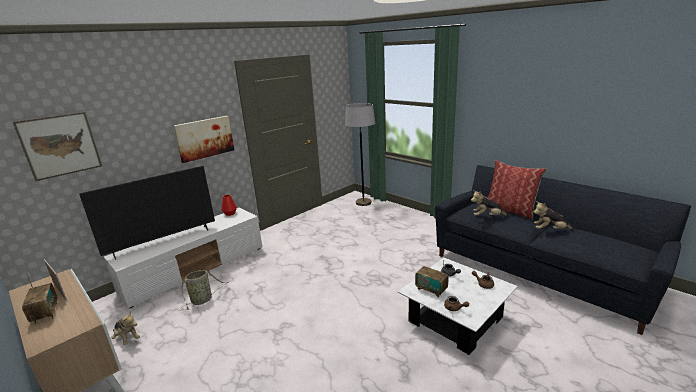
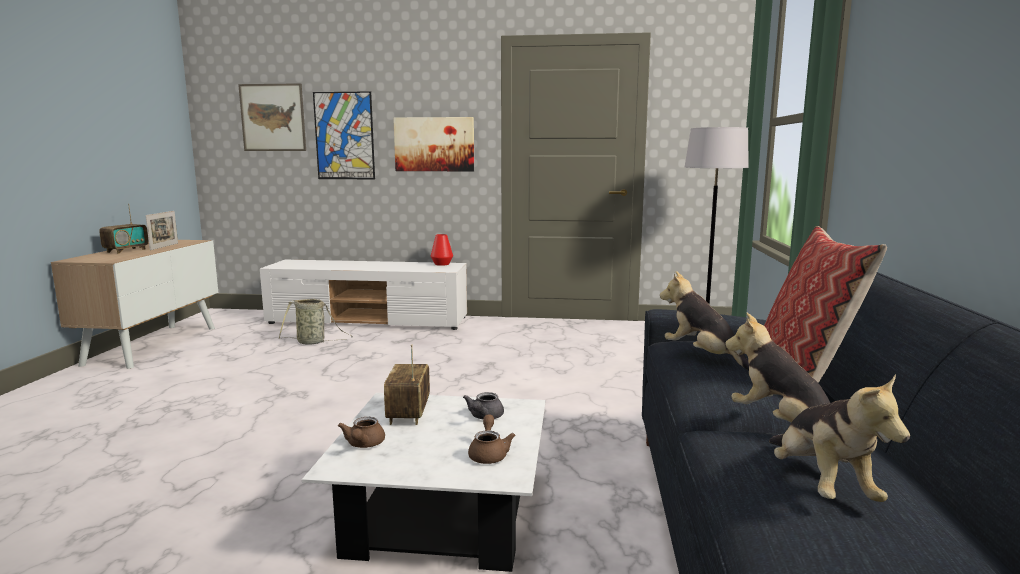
camera: 50 degrees right, 10 degrees down
(127, 338) = (219, 339): plush toy -> plush toy (821, 485)
(134, 146) = (344, 136): none -> picture
(163, 241) = (337, 264): television -> none

